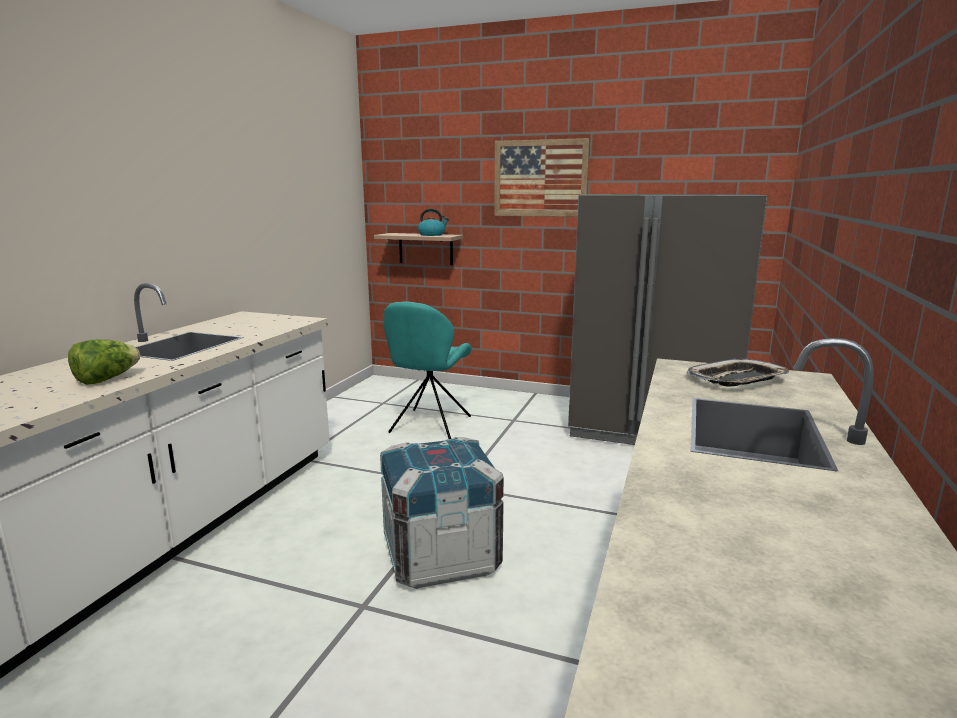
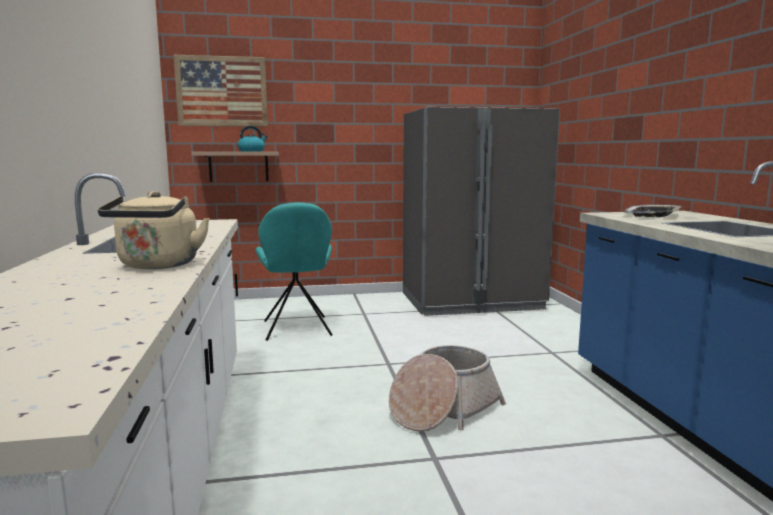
camera: 30 degrees left, 5 degrees down
(106, 379) = (157, 266): lettuce -> beige kettle
(441, 556) = (443, 410): crate -> basket
(540, 178) = (351, 100): picture -> picture (222, 91)

